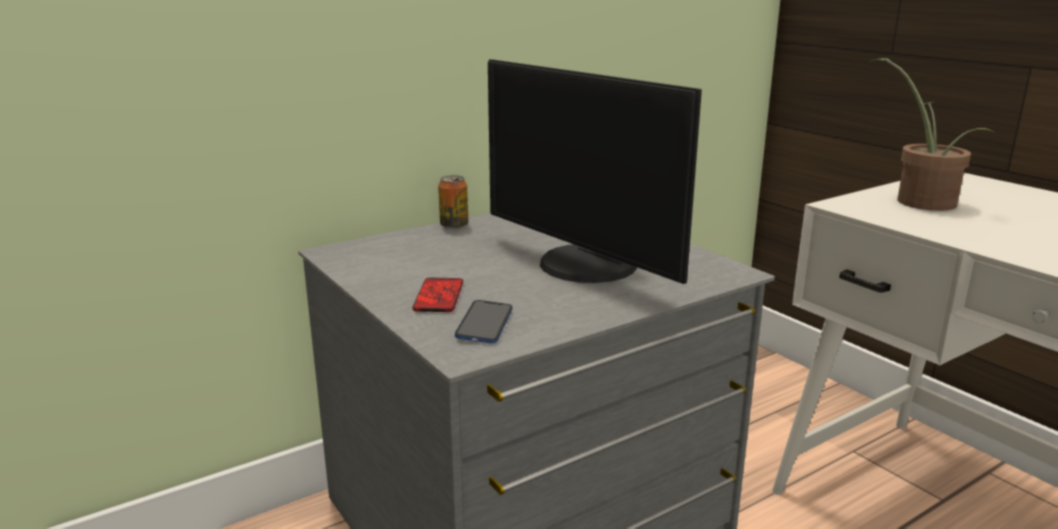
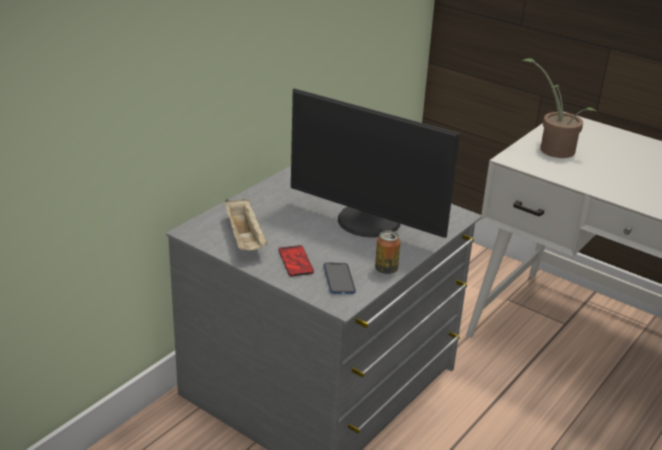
camera: 20 degrees left, 10 degrees up
(393, 265) = (245, 238): none -> beige tray
(454, 226) = (256, 194): can -> can (386, 269)

